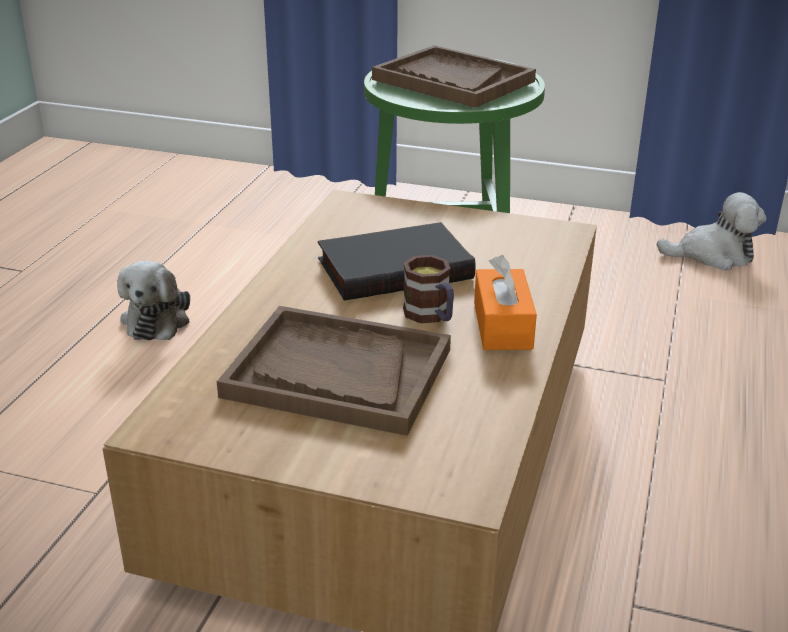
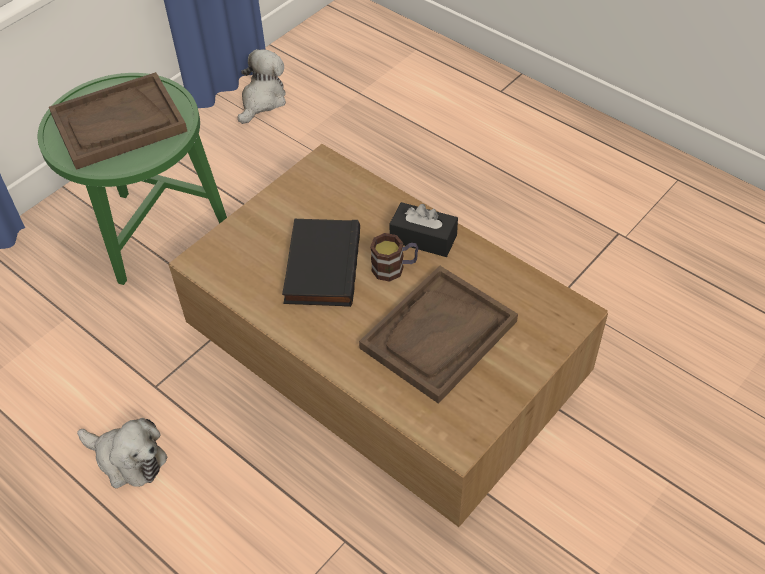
camera: 65 degrees left, 20 degrees up
(502, 325) = (423, 238): orange tissue box -> black tissue box

